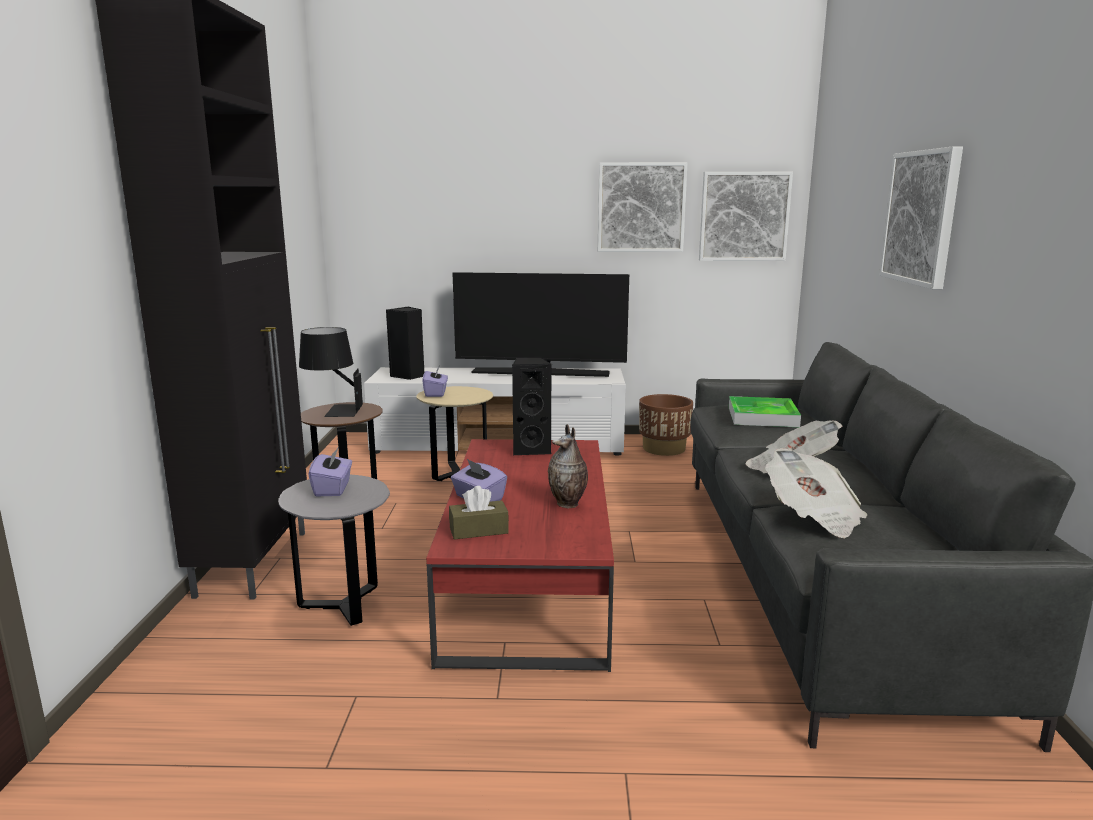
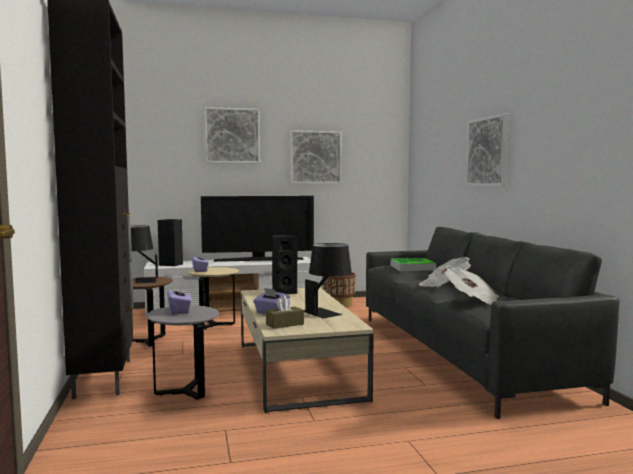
camera: 15 degrees left, 10 degrees down
(529, 582) = (297, 369): red coffee table -> beige coffee table
(568, 504) = (327, 311): vase -> black table lamp
(744, 216) = (374, 163): picture -> picture (232, 136)

